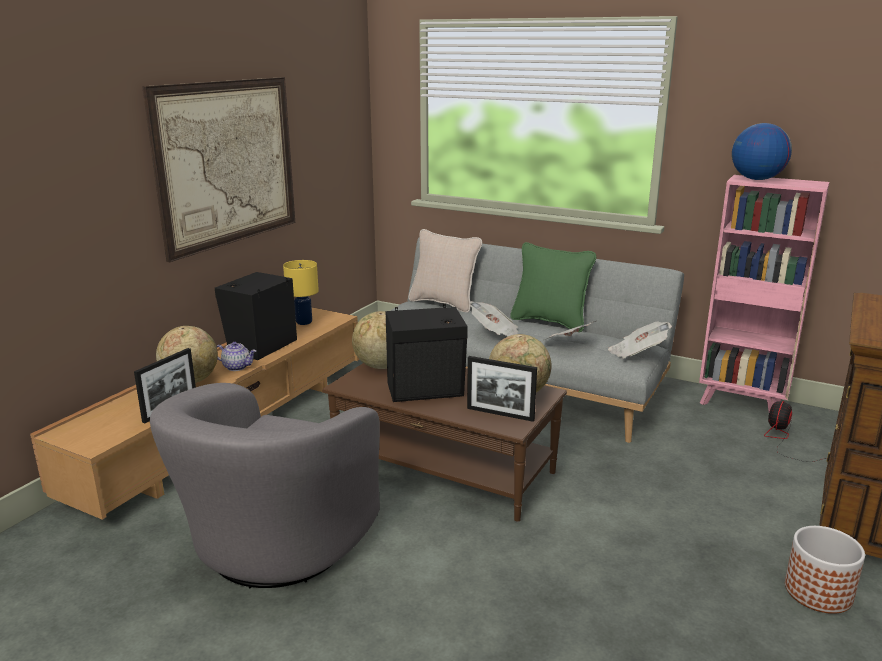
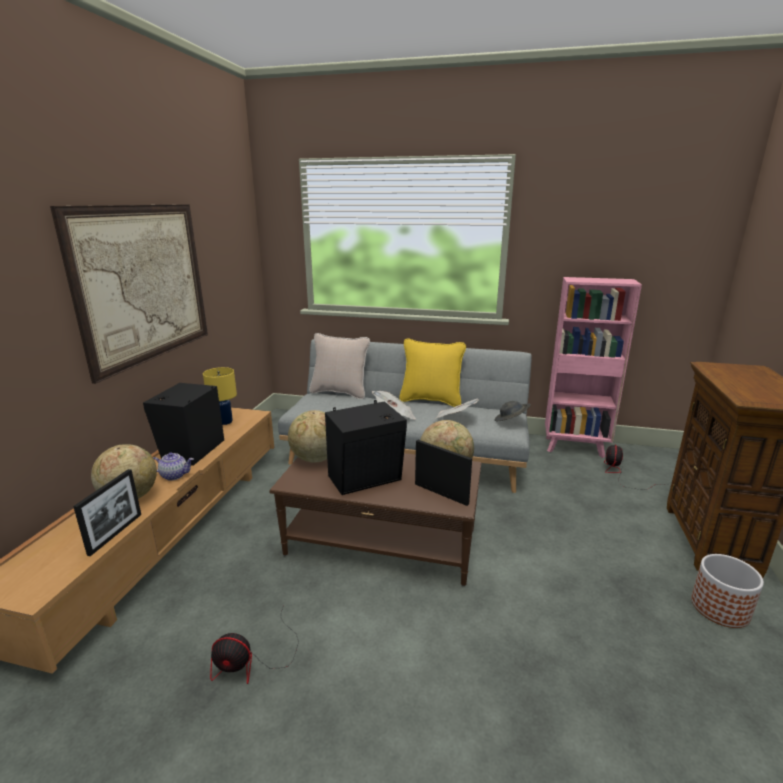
camera: 15 degrees left, 0 degrees up
(277, 546) = (253, 661): grey armchair -> fan
(500, 414) = (441, 494): picture frame -> picture frame turned 150 degrees counterclockwise
(550, 321) = (431, 400): green pillow -> yellow pillow
(637, 354) = (511, 421): newspaper -> grey hat
(756, 179) = (584, 279): globe -> none

